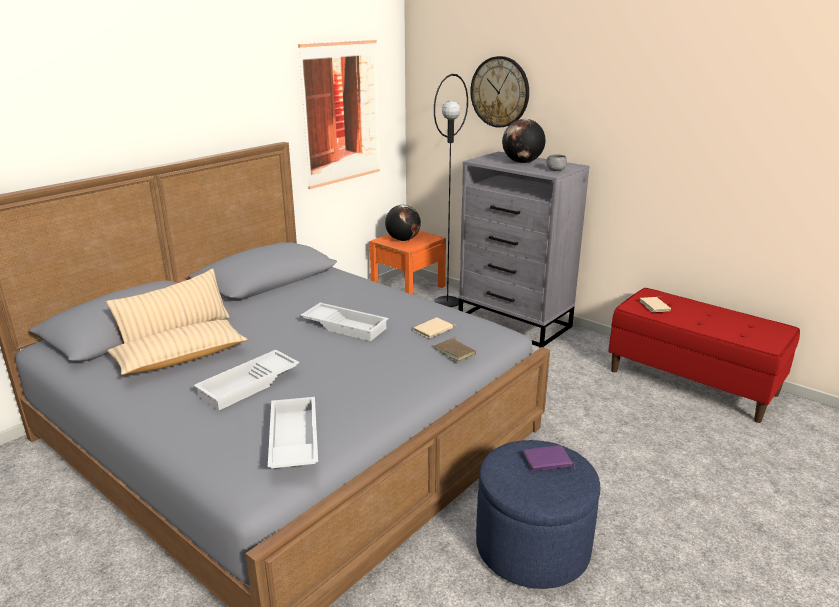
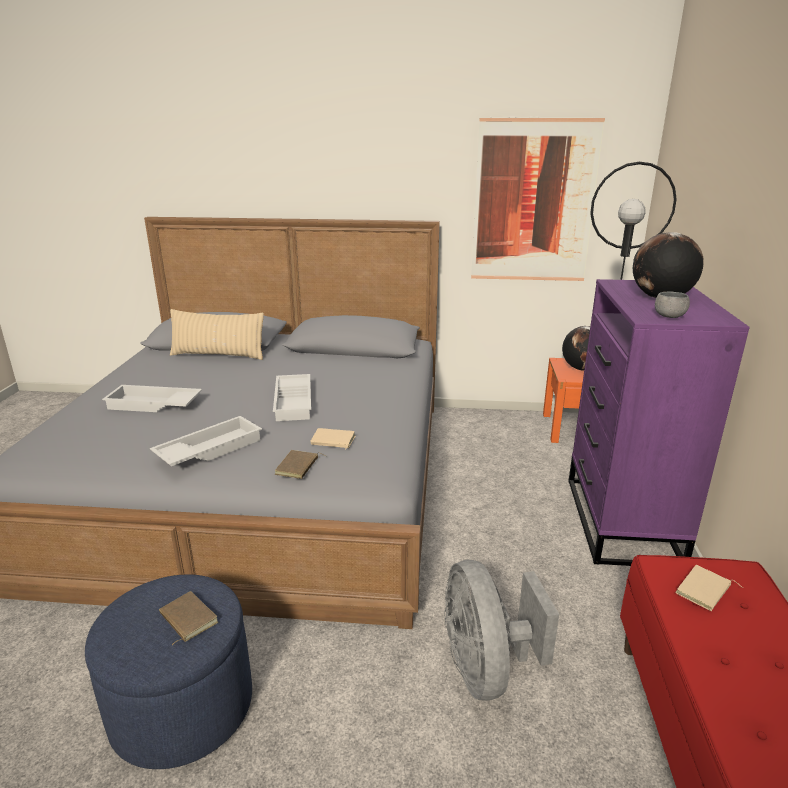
camera: 55 degrees right, 0 degrees up
(180, 357) = (179, 370): beige pillow -> none
(292, 440) = (74, 450): white tray -> white tray (209, 449)
(500, 92) = (708, 194): wall clock -> none
(515, 323) = (621, 521): grey dresser -> purple dresser
(547, 461) = (186, 619): purple book -> brown book
(592, 416) = (486, 668): none -> grey fan

